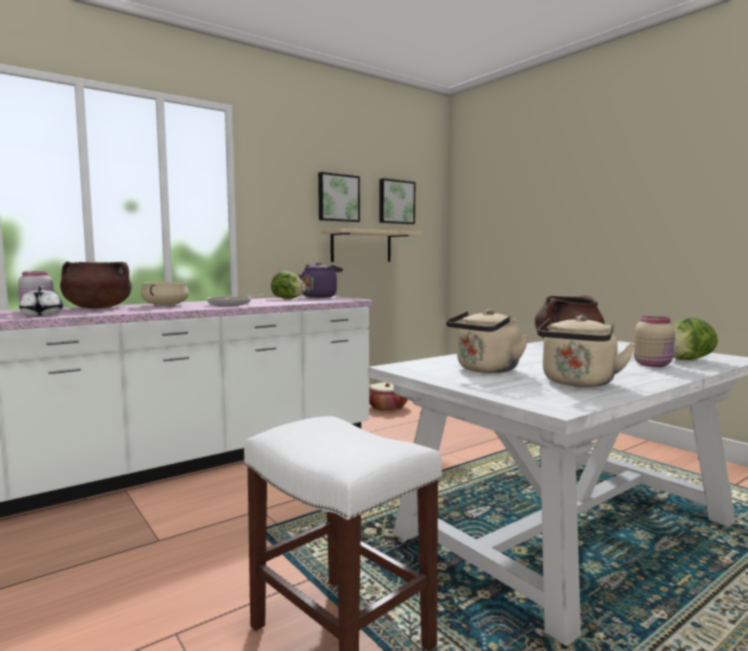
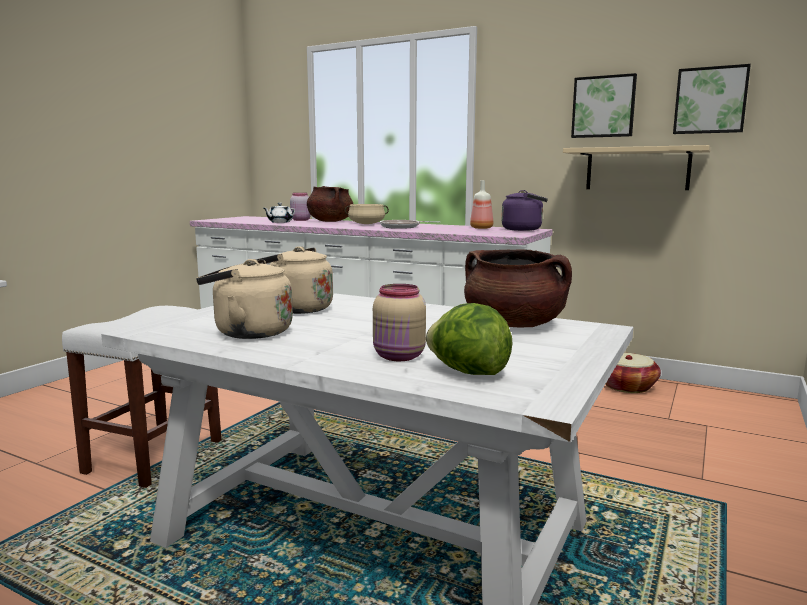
camera: 65 degrees right, 5 degrees up
(288, 298) = (482, 228): lettuce -> bottle

